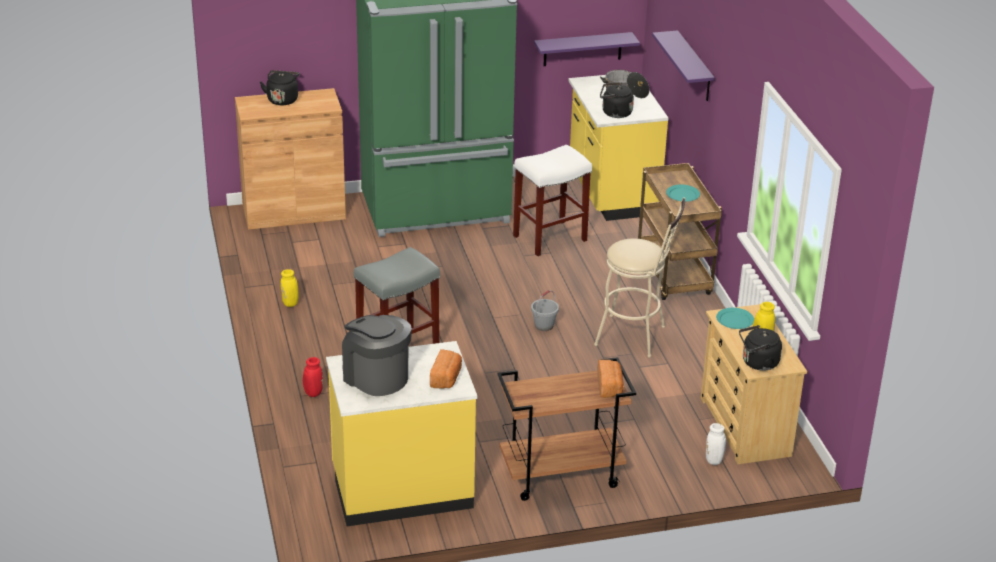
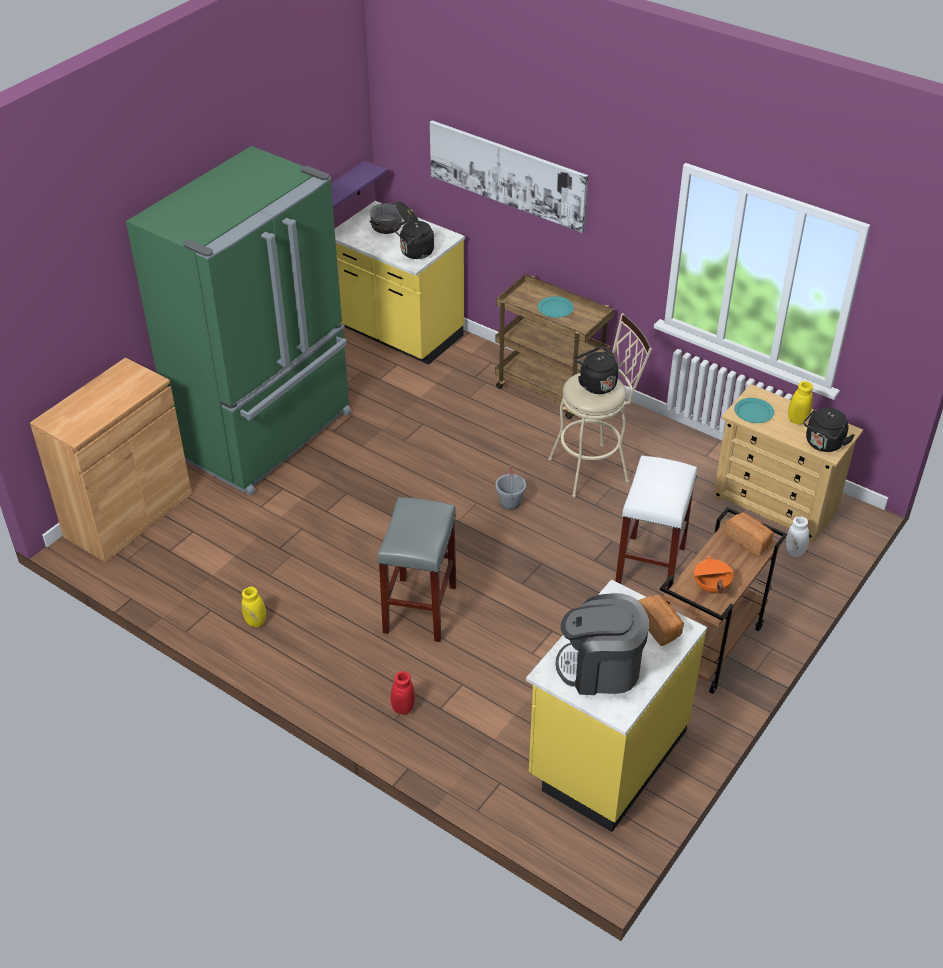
camera: 40 degrees left, 10 degrees up
(282, 99) = (88, 398): black kettle -> black kettle (595, 384)
(540, 395) = (710, 587): none -> orange cooking pot
(549, 239) = (404, 410): white stool -> white stool (650, 567)
(694, 67) = (507, 174): purple shelf -> picture

